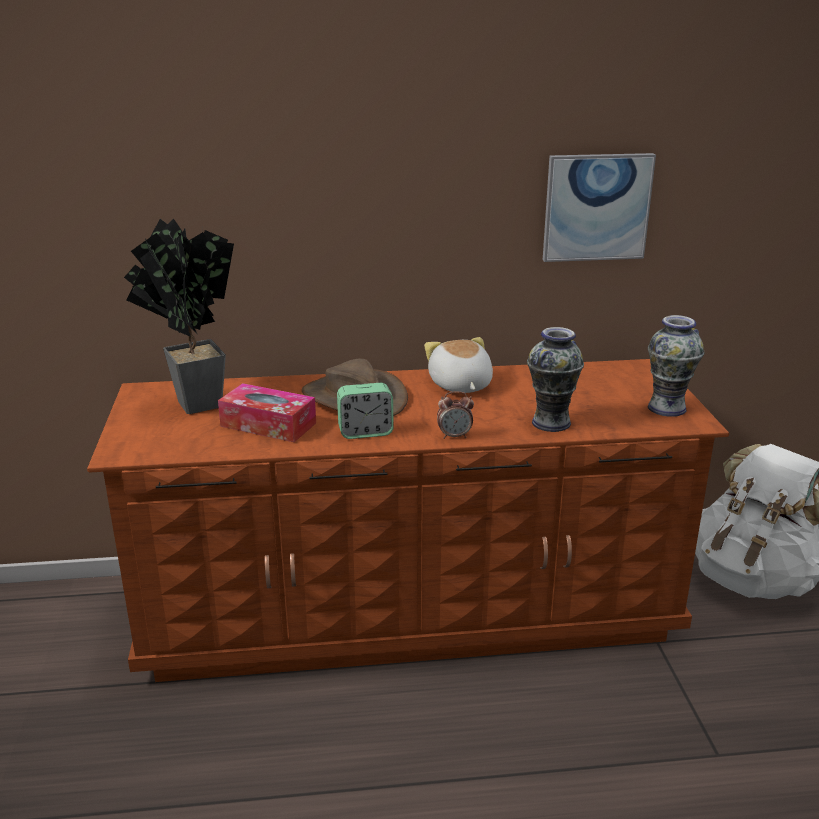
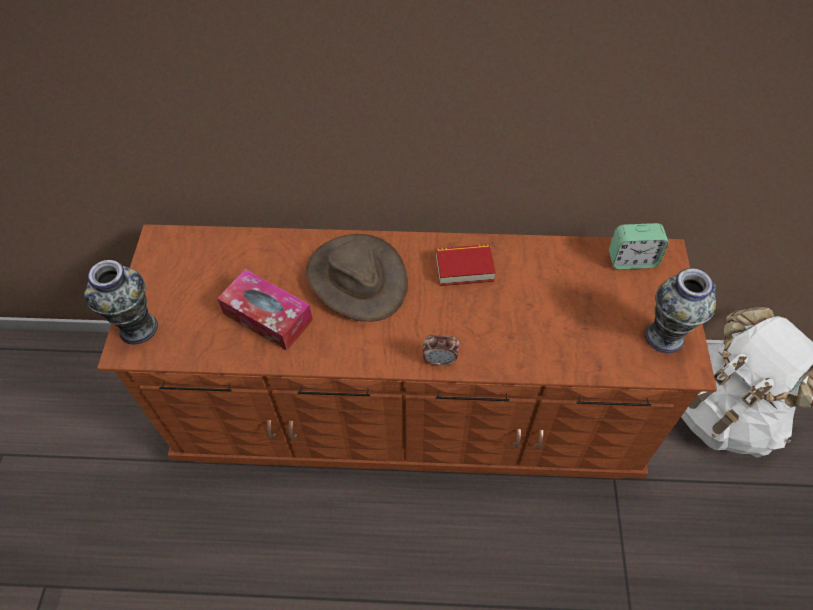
camera: 10 degrees right, 30 degrees up
(191, 404) = (202, 270): potted plant -> none
(365, 432) = (356, 342): alarm clock -> alarm clock (632, 260)
(460, 385) = (464, 268): plush toy -> book
(551, 423) = (540, 349): vase -> vase (138, 328)
(596, 207) = (643, 106): picture -> none

